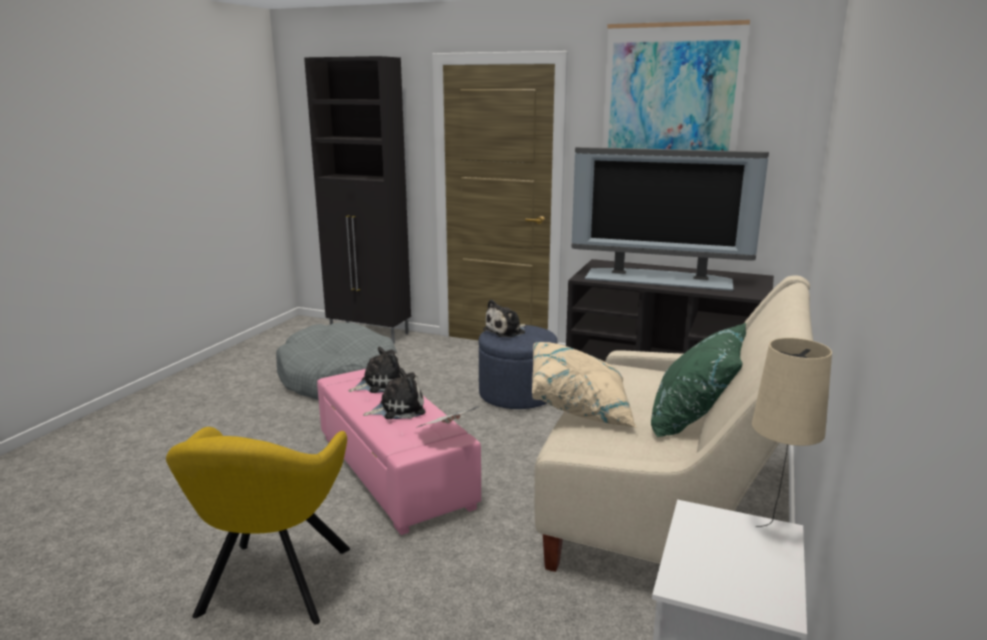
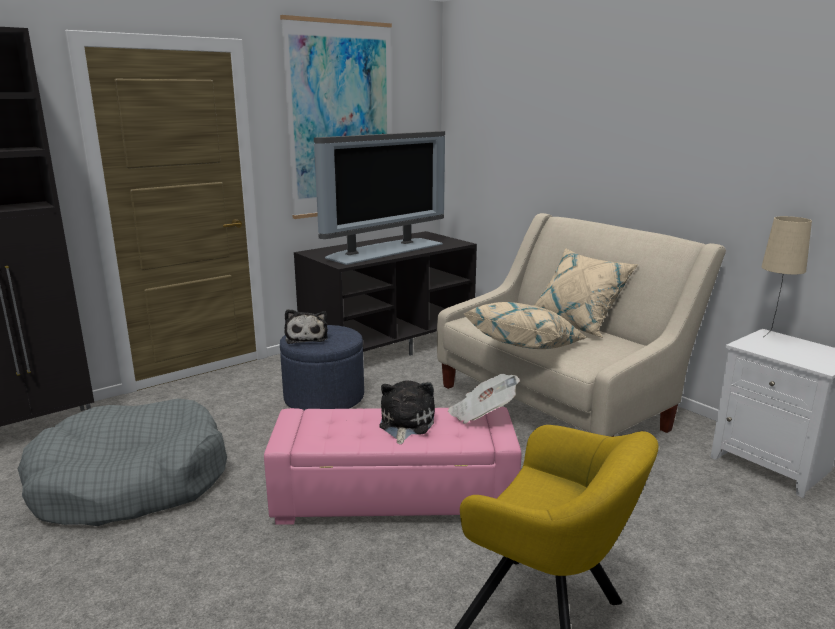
camera: 60 degrees left, 0 degrees up
(380, 384) = (333, 421): plush toy -> none
(694, 420) = (577, 324): green pillow -> beige pillow

